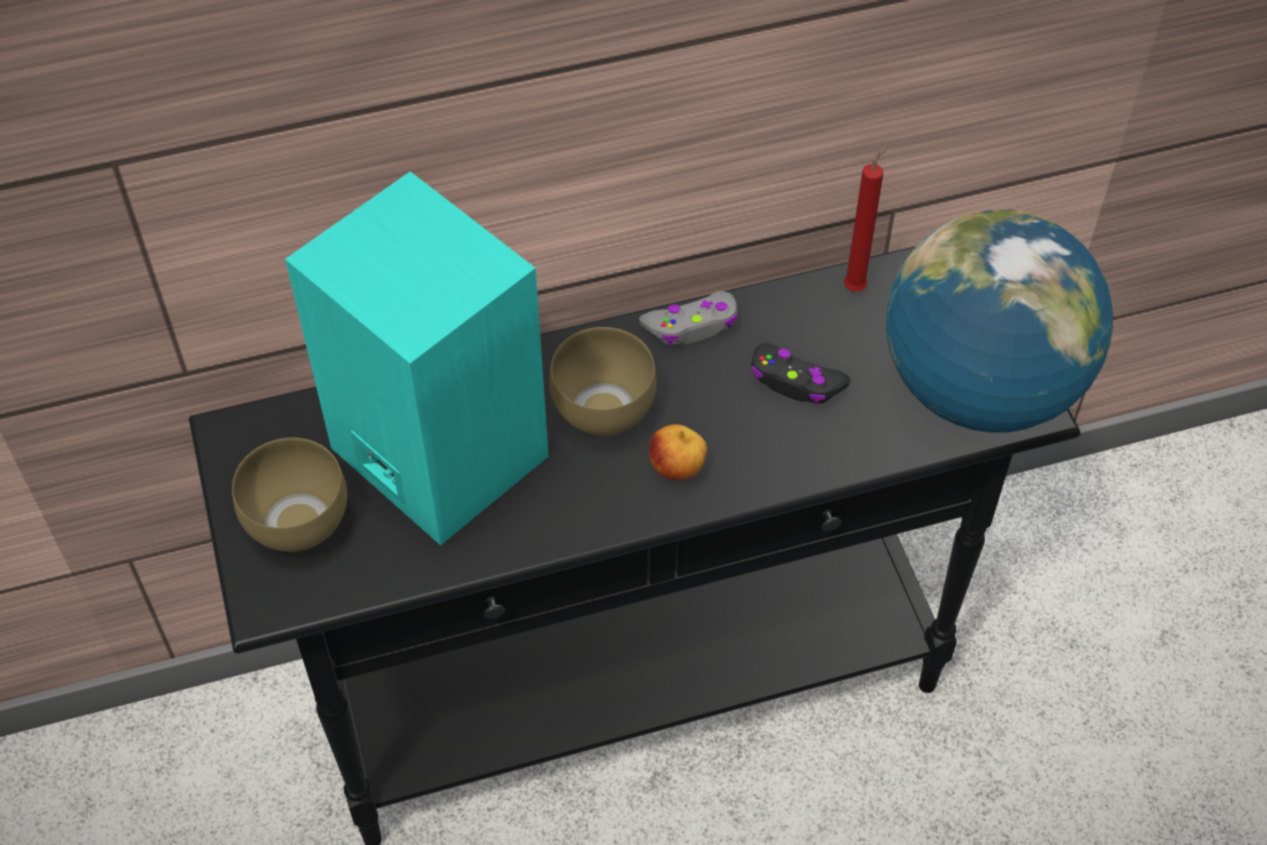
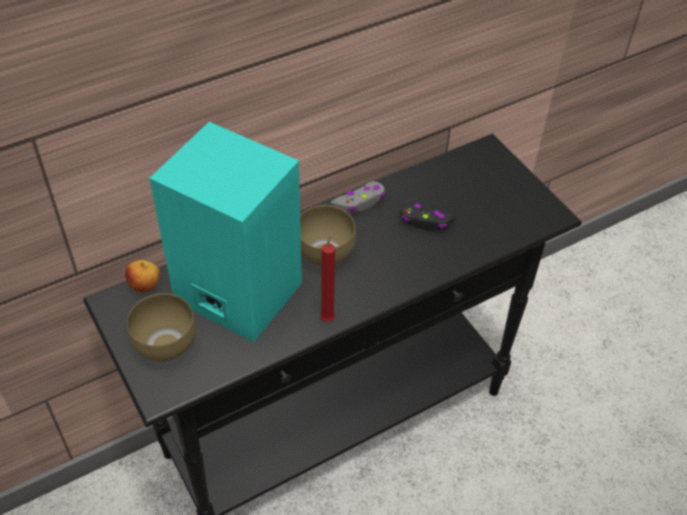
camera: 15 degrees left, 5 degrees down
(677, 469) = (376, 277): apple -> apple (145, 286)
(857, 287) = (442, 168): red candle -> red candle (328, 317)
(980, 387) = (523, 208): globe -> none

